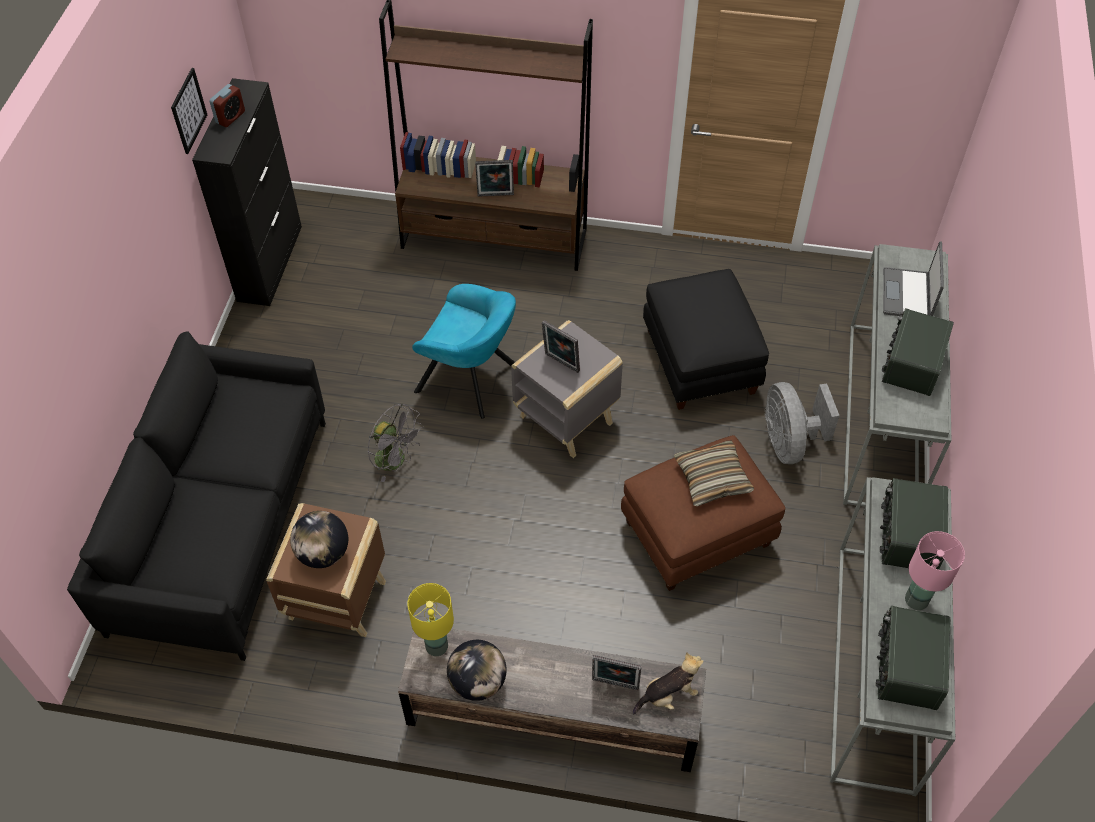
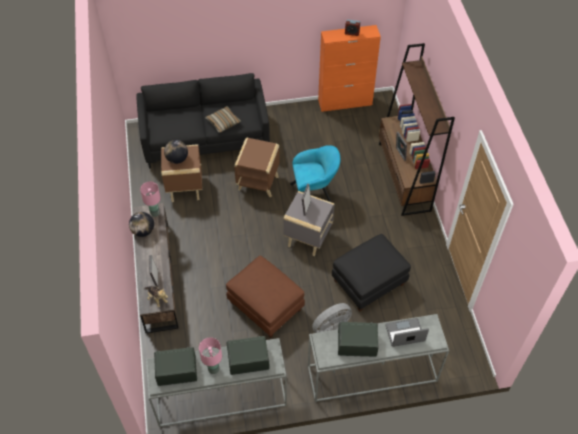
camera: 70 degrees right, 0 degrees up
(188, 111) = (332, 14): picture -> none
(270, 262) = (345, 102): black cabinet -> orange cabinet
(396, 461) = (259, 183): grey fan -> brown side table
(437, 645) = (155, 213): yellow table lamp -> pink table lamp
(470, 379) = (314, 195): turquoise armchair -> turquoise armchair turned 105 degrees counterclockwise
(712, 478) = (270, 286): pillow -> pillow (223, 122)

